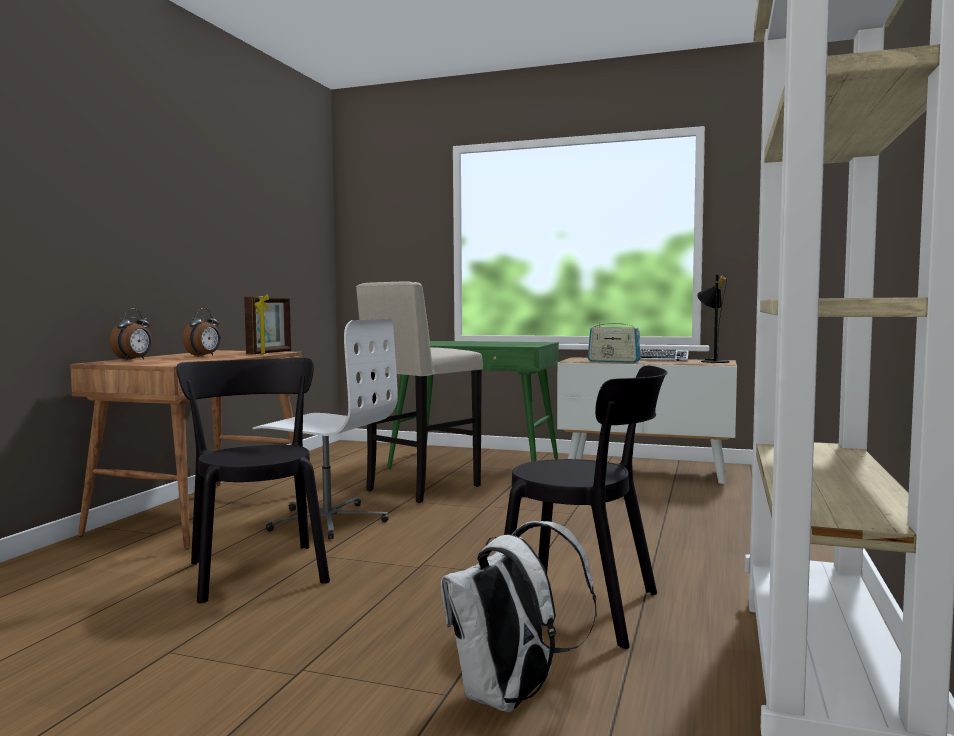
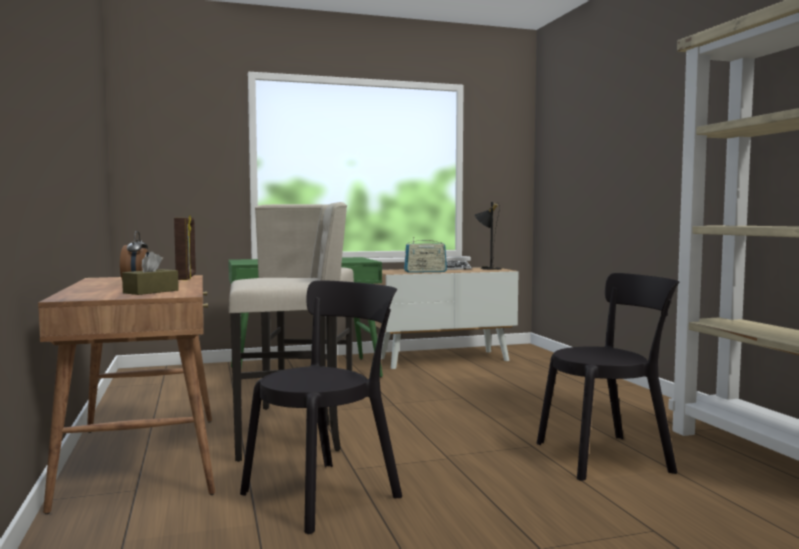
camera: 35 degrees left, 0 degrees up
(134, 359) = (85, 292): alarm clock -> none
(172, 361) = (151, 291): none -> brown tissue box
(257, 569) = (327, 493): black chair -> black chair turned 105 degrees clockwise
(327, 520) = (288, 440): white office chair -> beige stool
(511, 698) = (687, 519): white backpack -> none

